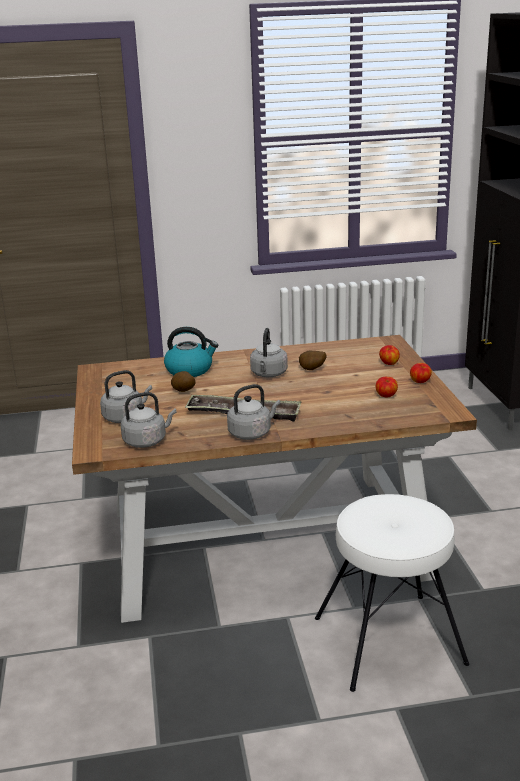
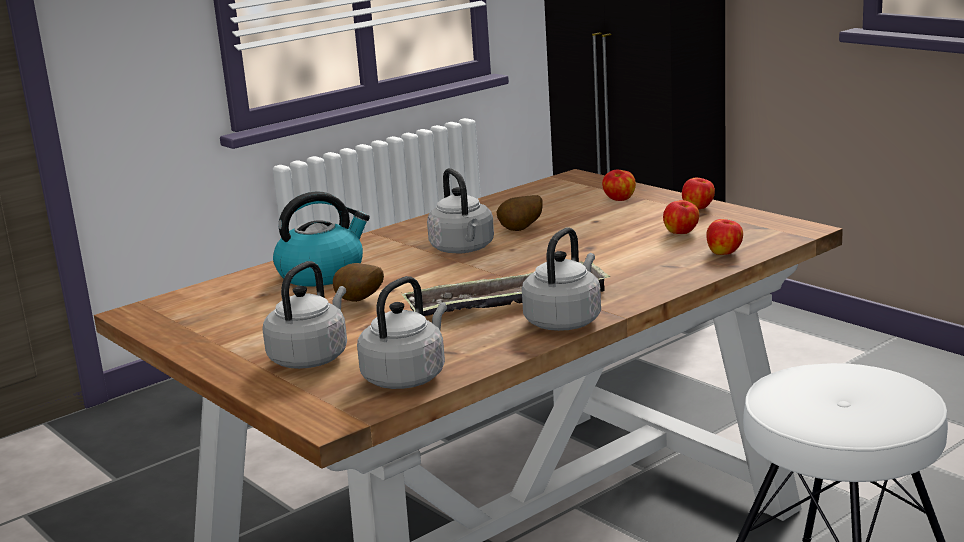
camera: 30 degrees left, 5 degrees down
(387, 416) = (724, 253): none -> apple

